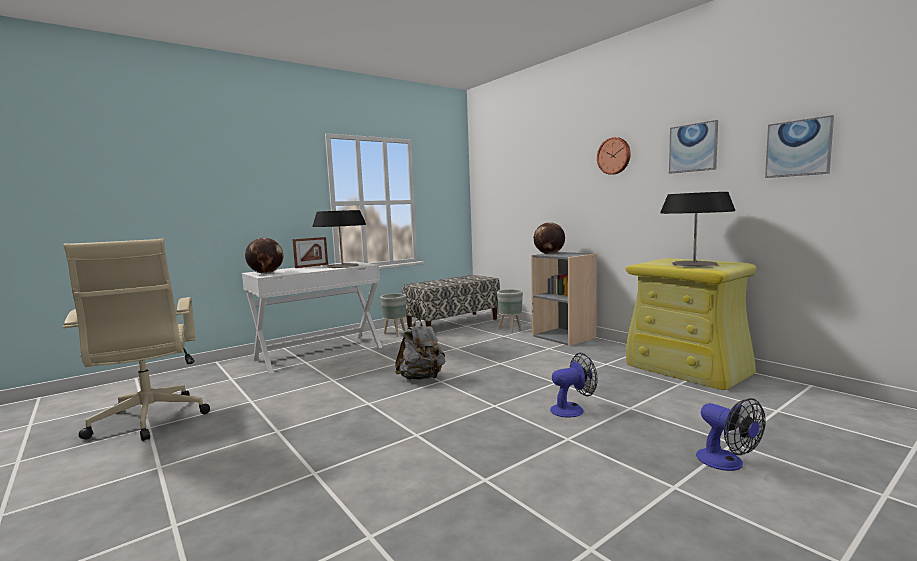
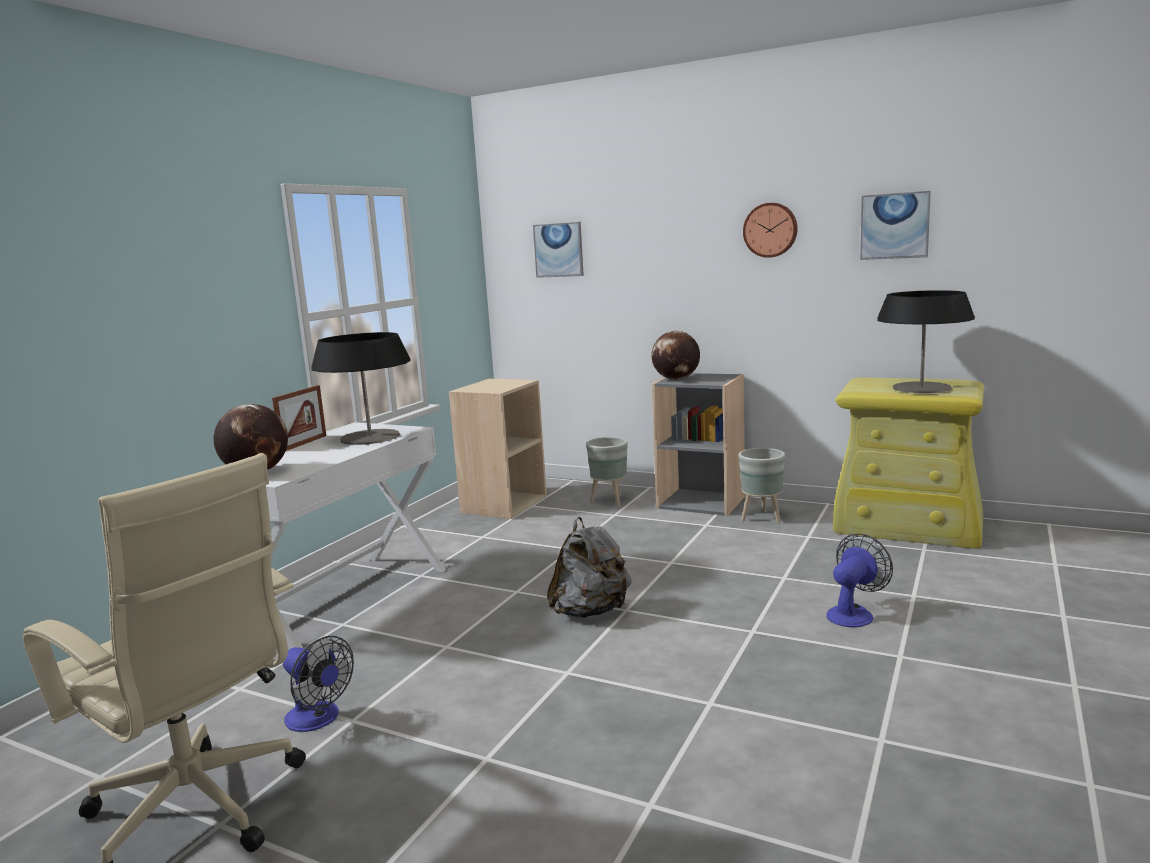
camera: 25 degrees left, 5 degrees up
(396, 333) = (431, 539): grey planter -> grey planter (762, 518)
(453, 323) = (504, 504): bench -> beige bookcase
(727, 463) = (1086, 642): fan -> fan (318, 719)
(798, 148) = (1035, 235): picture -> picture (558, 250)

